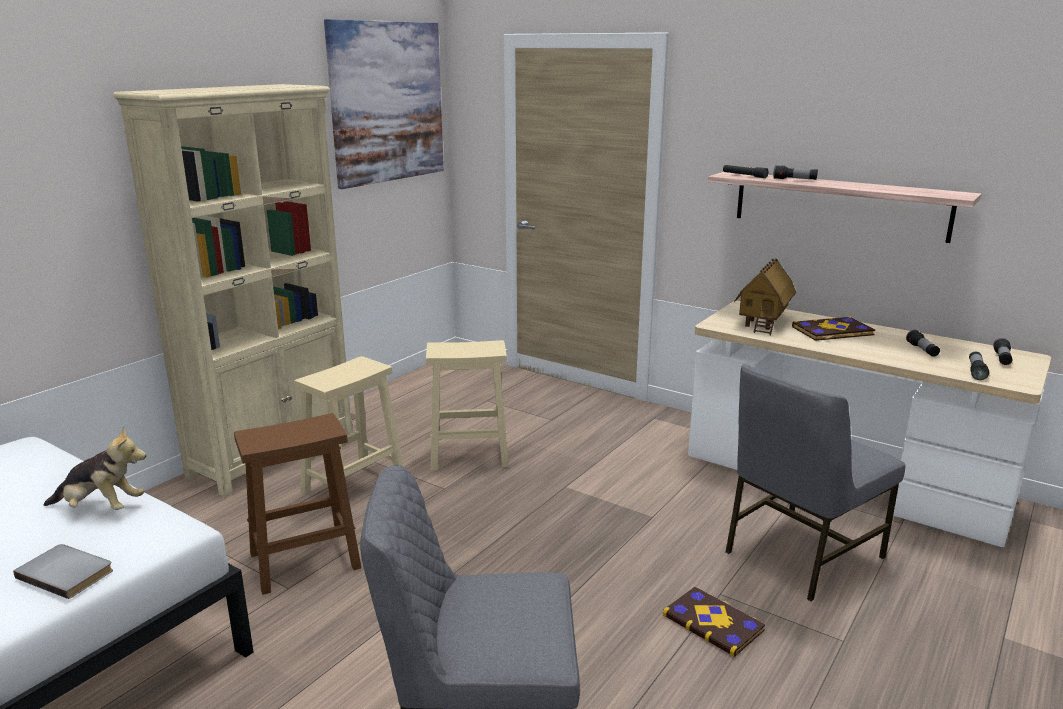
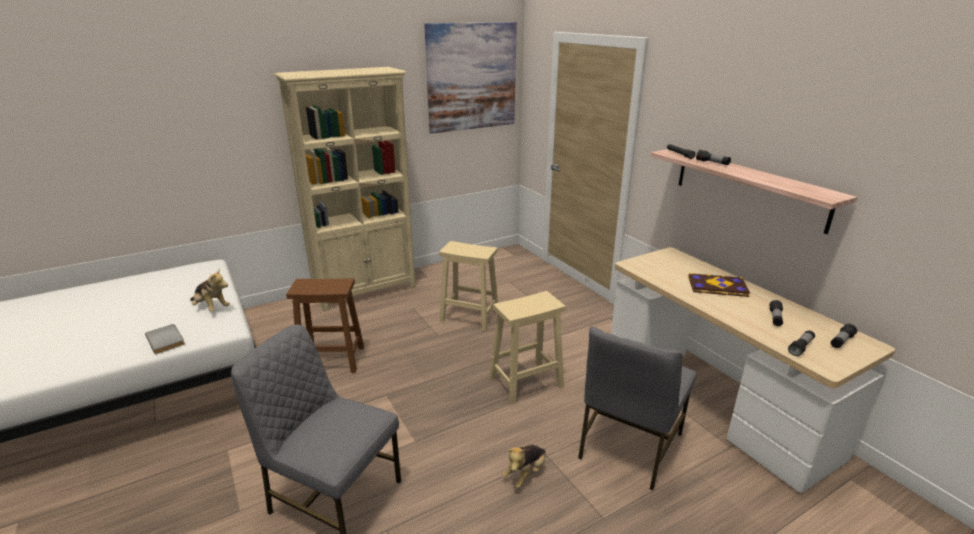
camera: 25 degrees right, 5 degrees up
(354, 484) = (391, 320): beige stool -> beige stool (527, 381)
(713, 622) = (525, 474): book -> plush toy
(763, 322) = (670, 269): toy house -> none
(800, 554) = (628, 446): grey chair -> grey chair turned 45 degrees counterclockwise

